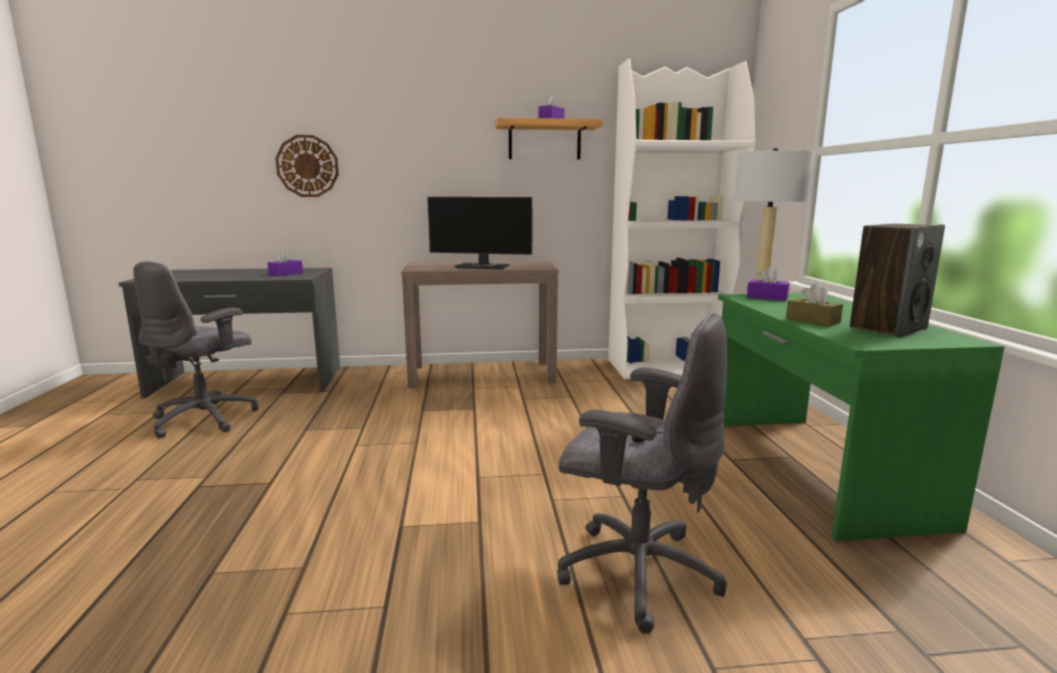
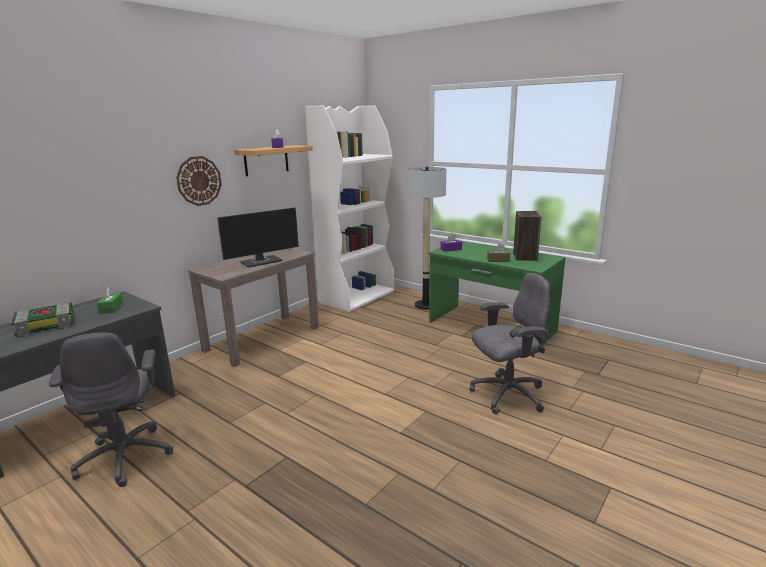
camera: 45 degrees left, 5 degrees up
(228, 273) = (47, 324): none -> book
(286, 274) = (111, 308): purple tissue box -> green tissue box
(307, 166) = (87, 204): wall clock -> wall clock (199, 181)

